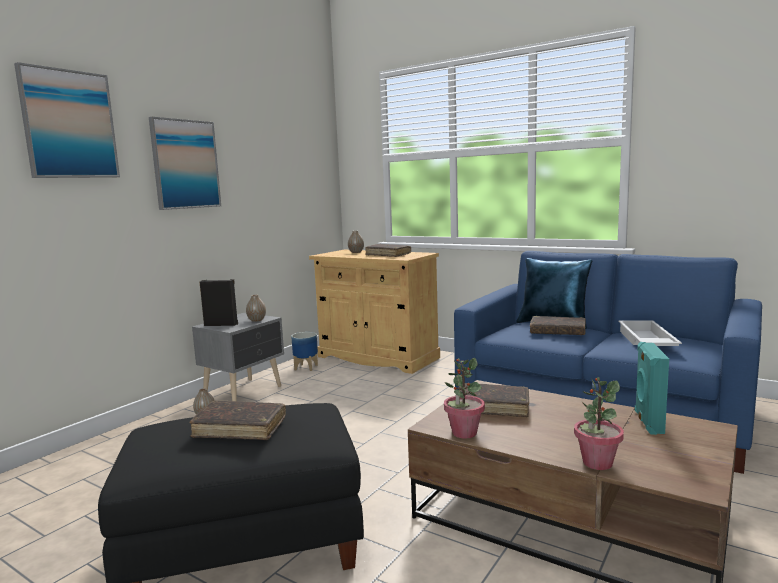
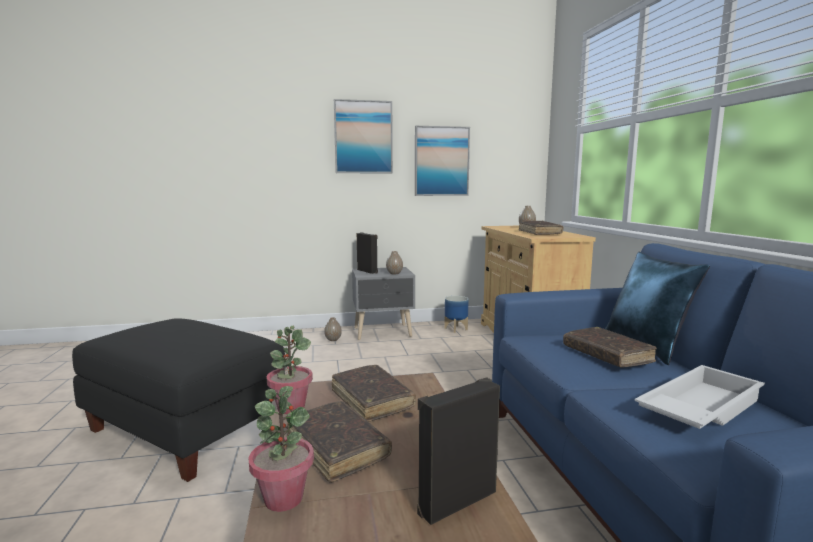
camera: 45 degrees right, 0 degrees up
(69, 124) = (270, 108): picture -> picture (441, 161)
(240, 428) = (180, 335): brown book -> brown book (337, 448)
(647, 422) = (455, 500): turquoise speaker -> black speaker

